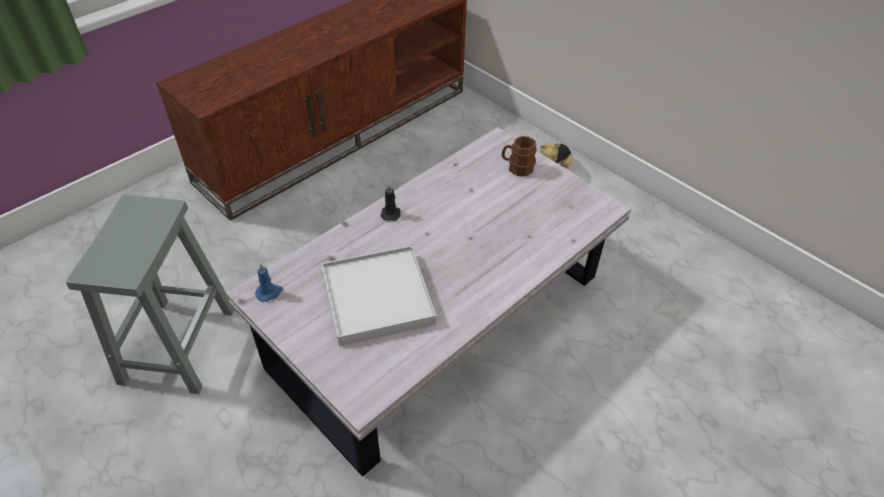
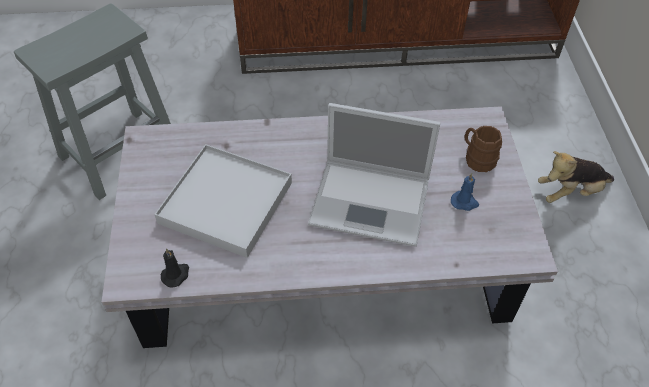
camera: 40 degrees right, 5 degrees up
(269, 292) = (153, 145): blue candle -> blue candle (464, 202)
(390, 213) = (313, 134): black candle -> black candle (176, 275)
(481, 234) = (372, 202): none -> laptop

